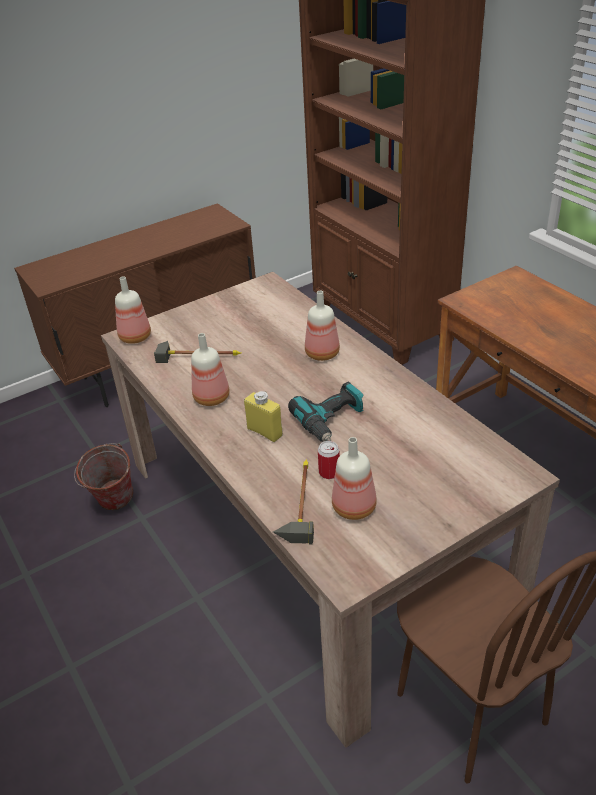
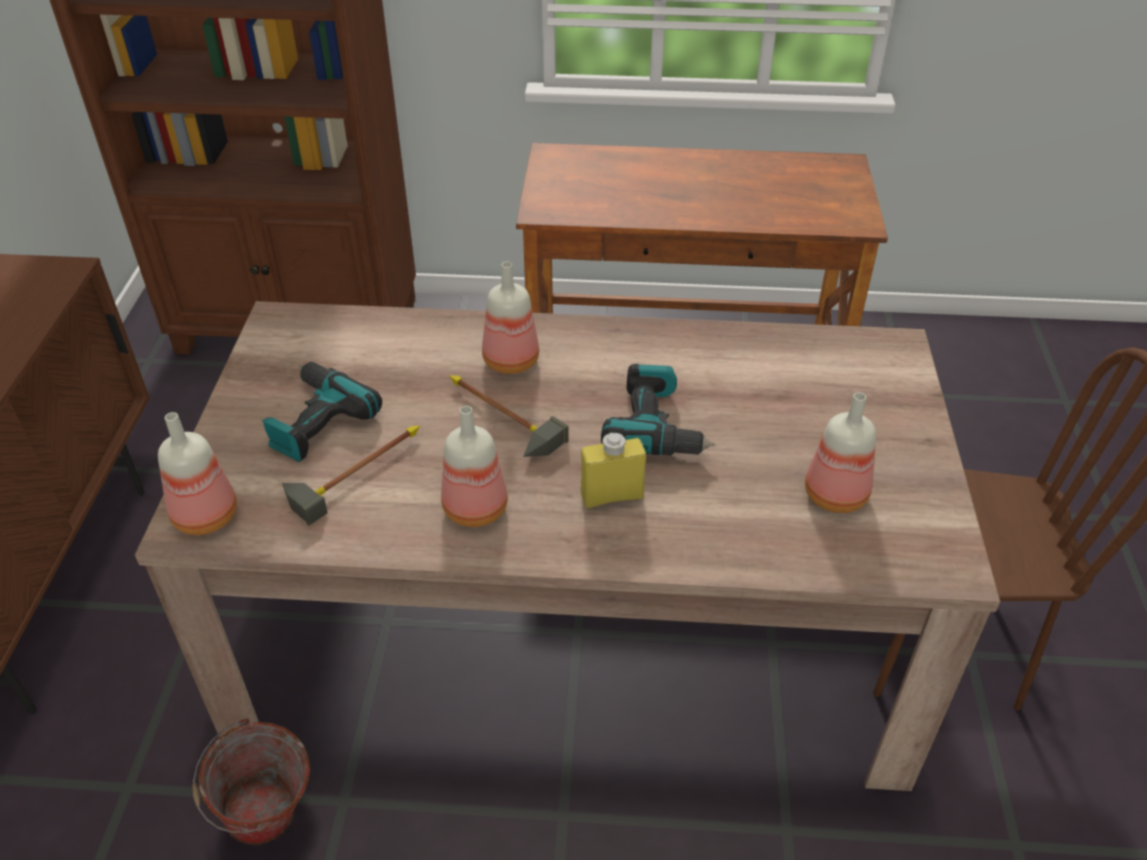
camera: 55 degrees left, 5 degrees up
(217, 328) = (314, 421): none -> power drill
(296, 502) = (780, 538): hammer -> hammer (495, 419)
(329, 472) = (752, 481): can -> none

